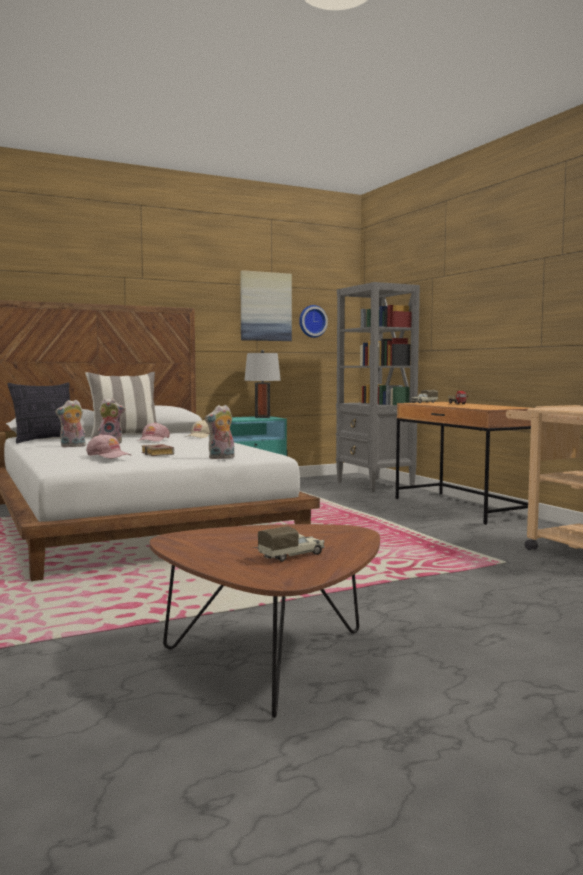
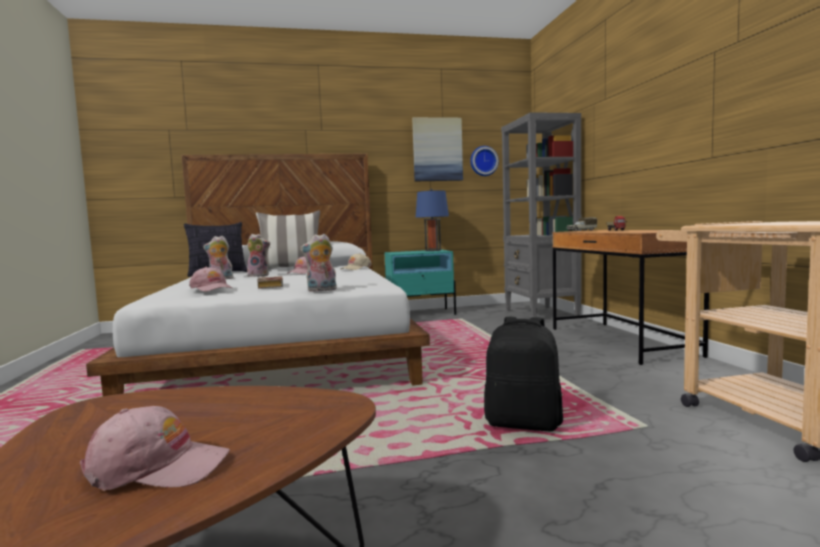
camera: 15 degrees right, 0 degrees up
(262, 417) = (433, 250): grey table lamp -> blue table lamp
(293, 556) = (157, 467): toy truck -> pink cap
(415, 565) = (523, 423): none -> black backpack

